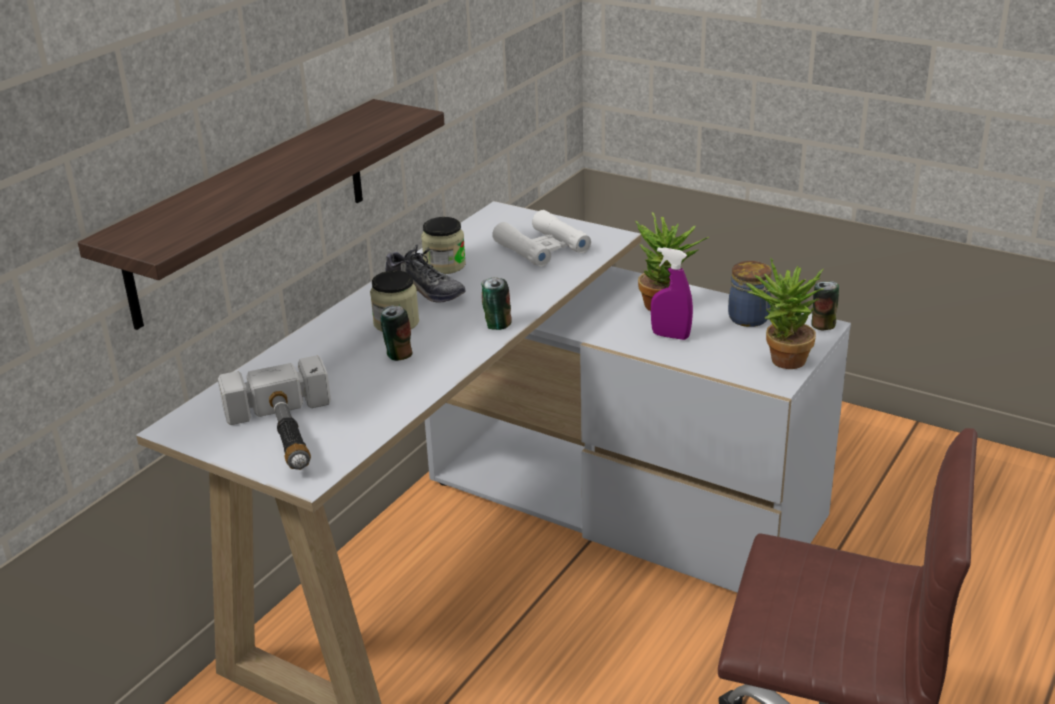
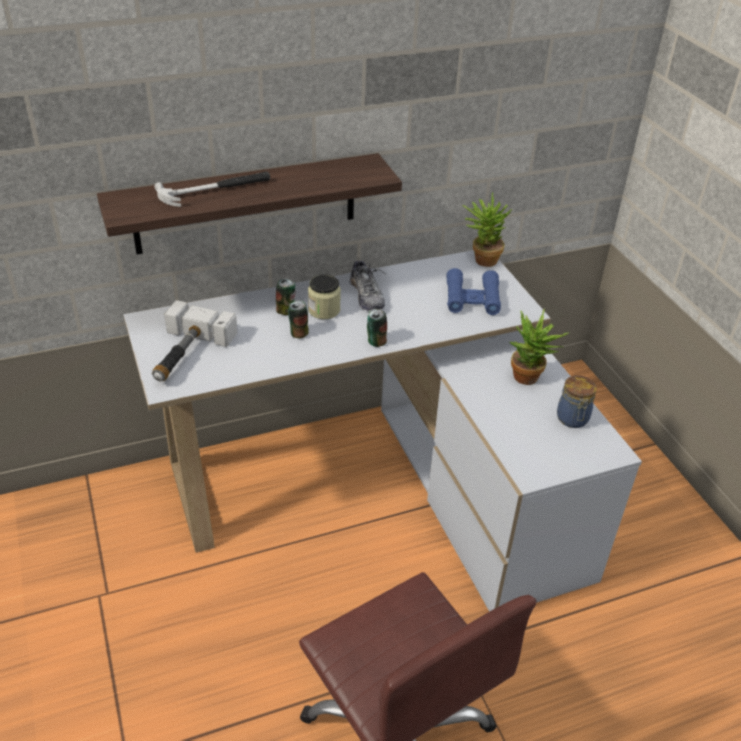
camera: 35 degrees right, 10 degrees up
(238, 186) = (215, 190): none -> hammer
(444, 265) = (399, 282): jar -> none
(542, 248) = (472, 298): white binoculars -> blue binoculars
(670, 336) = (503, 403): purple spray bottle -> none
(781, 361) = (552, 463): potted plant -> potted plant (481, 259)
(823, 325) = (617, 452): can -> can (286, 311)

